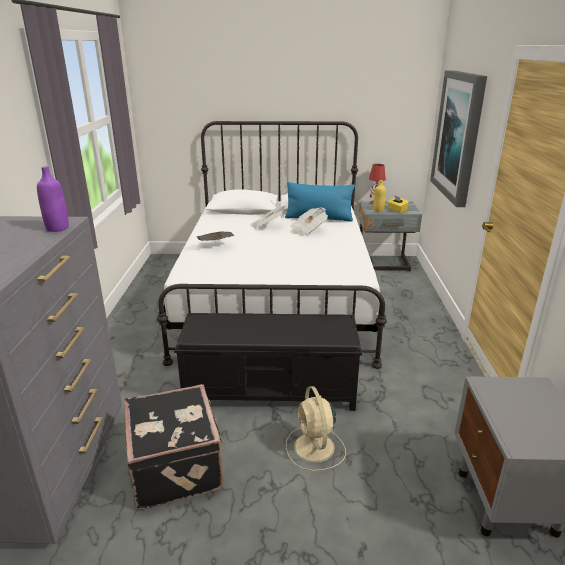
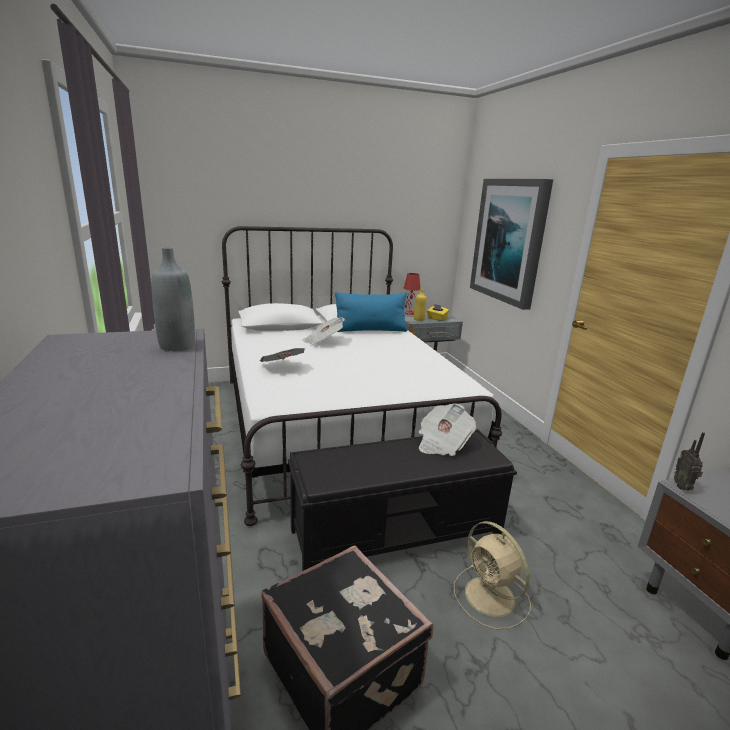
camera: 20 degrees left, 5 degrees down
(57, 228) = (177, 346): purple bottle -> grey bottle
(308, 231) = (371, 343): newspaper -> newspaper (442, 443)
(484, 384) = (683, 487): none -> radio

